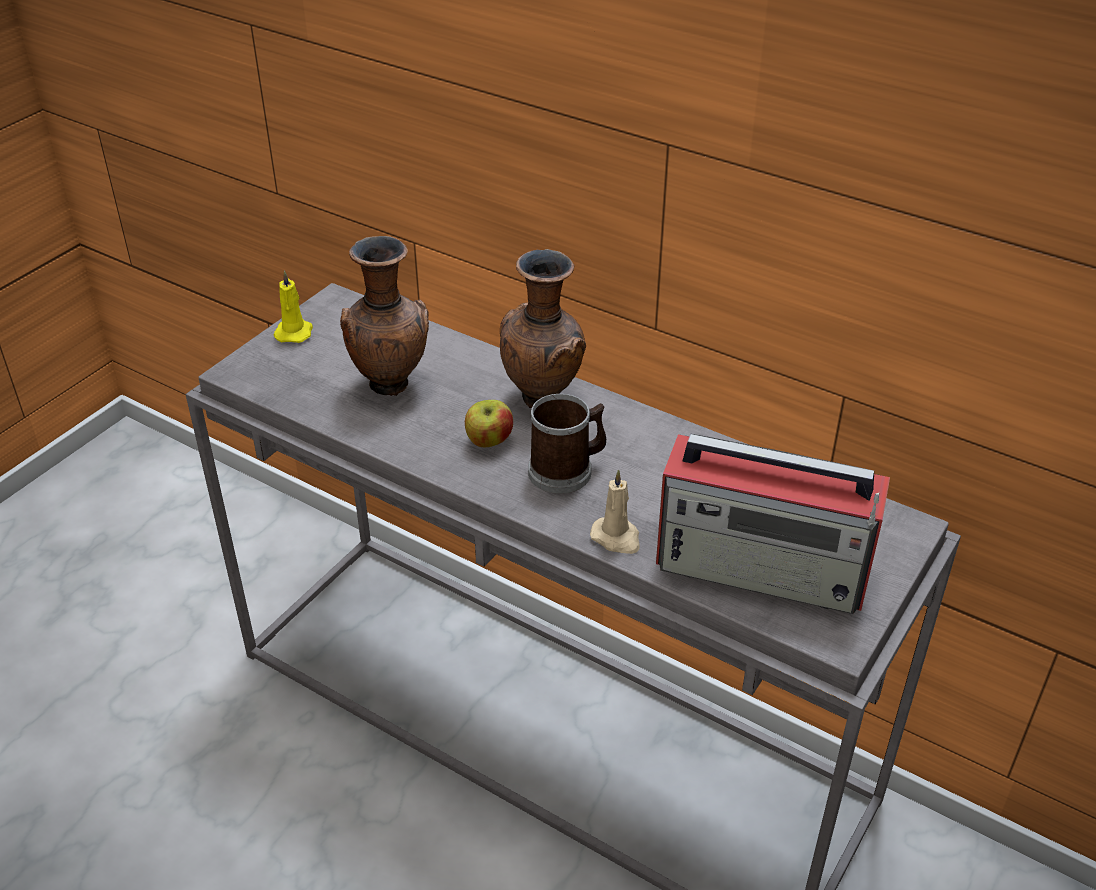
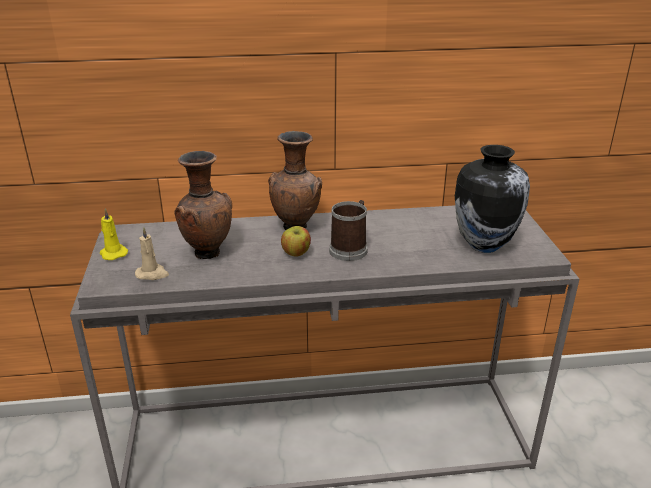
camera: 40 degrees left, 10 degrees down
(617, 538) = (412, 262): beige candle -> beige candle (152, 274)
(765, 568) = (484, 245): radio -> vase

